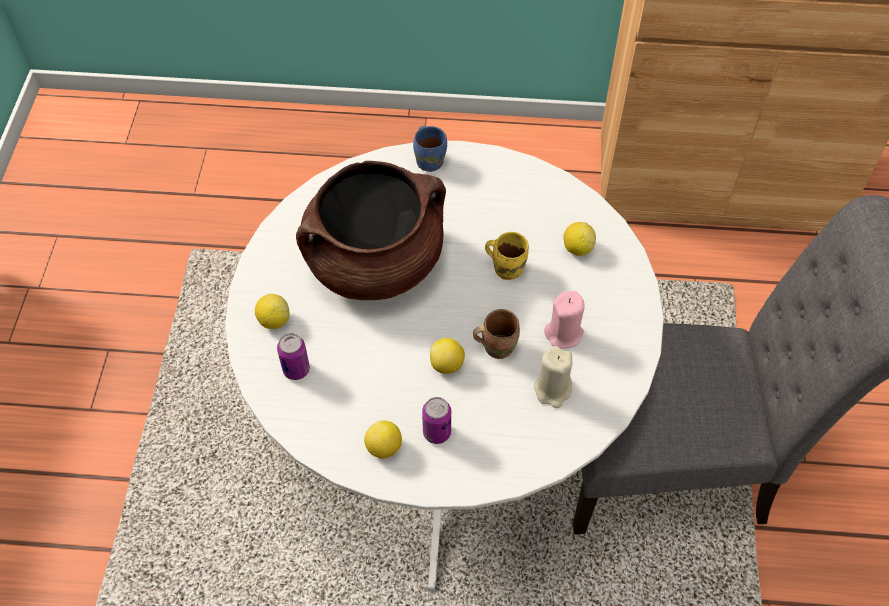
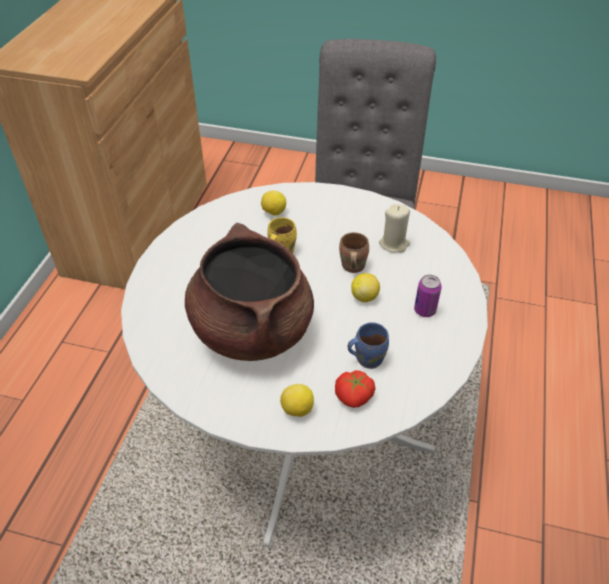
camera: 80 degrees left, 10 degrees down
(296, 369) = (354, 396): can -> tomato
(384, 448) = (436, 343): lemon -> none
(430, 161) = (153, 280): blue mug -> blue mug (367, 358)
(564, 333) = (347, 231): pink candle -> none

